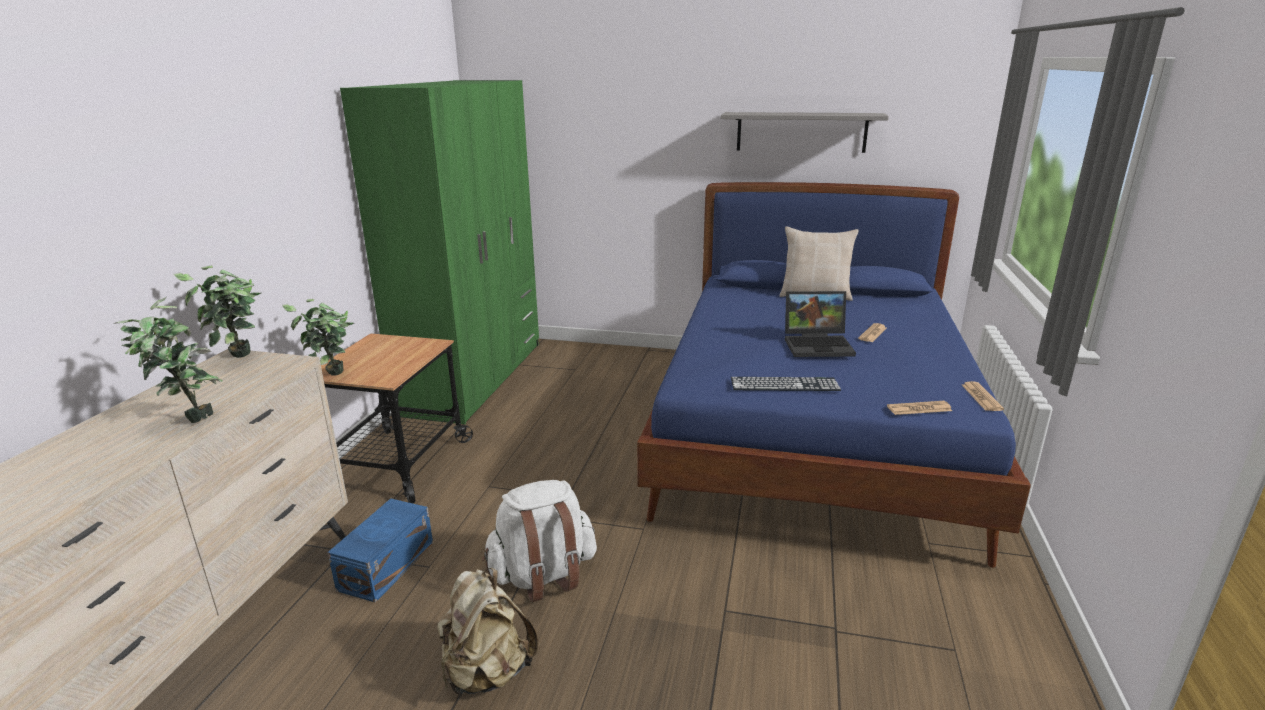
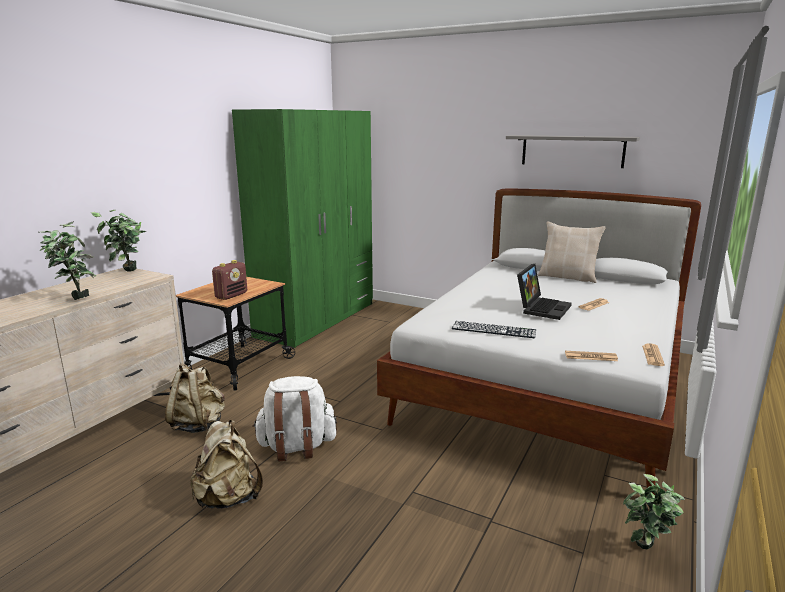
camera: 15 degrees right, 5 degrees down
(331, 377) = (194, 296): potted plant -> potted plant (645, 553)
(384, 566) = (198, 425): blue storage box -> beige backpack
(388, 370) = (231, 295): none -> radio
(812, 434) = (548, 386): blue bed -> white bed
(819, 345) = (542, 308): laptop -> laptop turned 75 degrees counterclockwise

